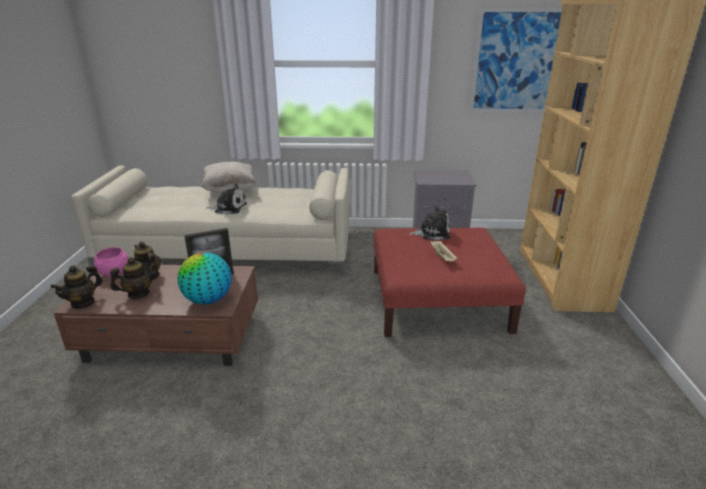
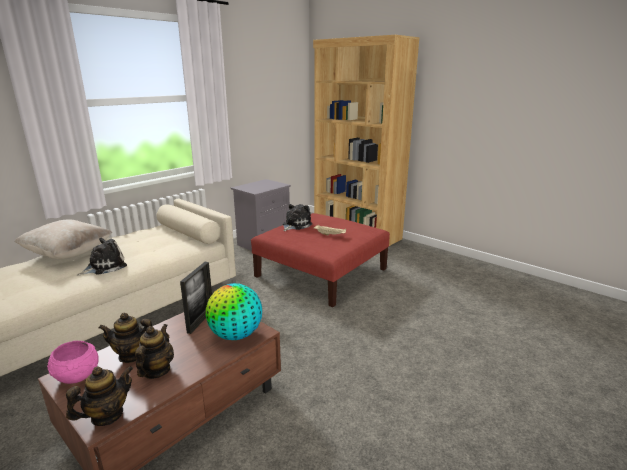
camera: 50 degrees left, 5 degrees down
(83, 303) = (107, 415): teapot -> teapot turned 120 degrees counterclockwise
(523, 62) = (278, 91): picture -> none

